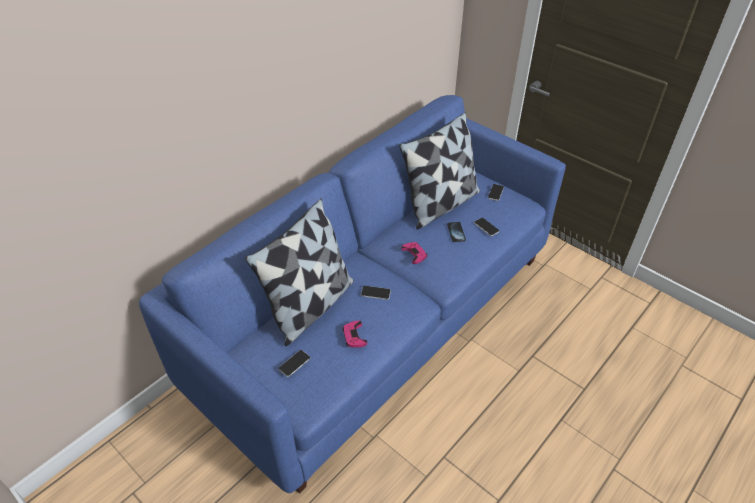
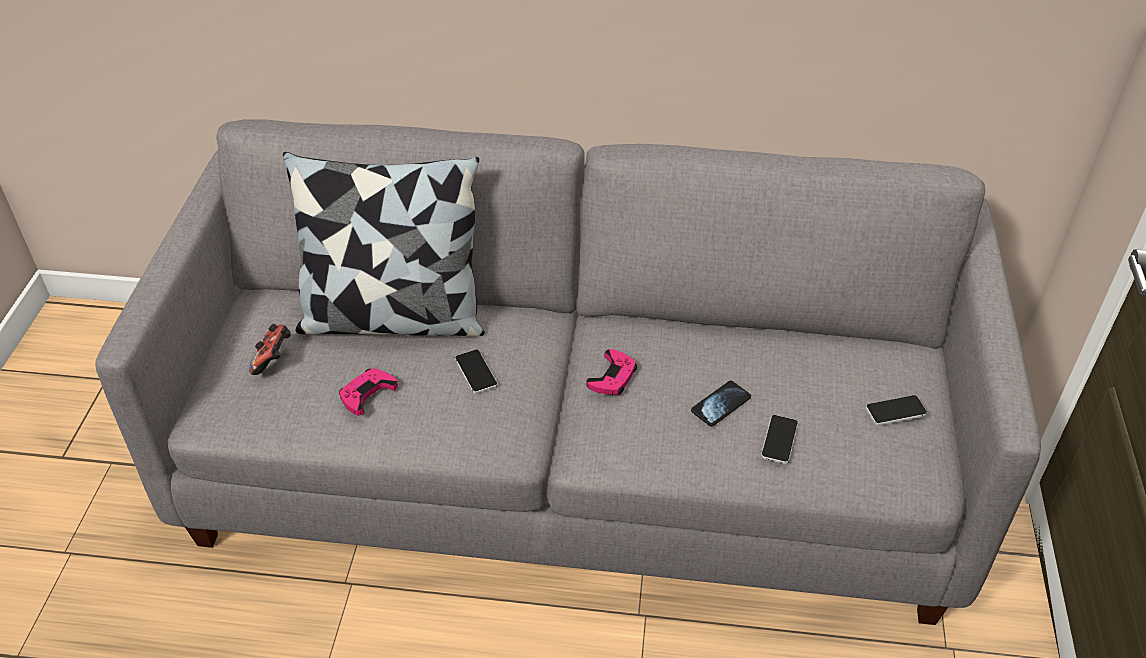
camera: 55 degrees right, 0 degrees up
(294, 363) = (274, 359): phone -> game controller
(377, 319) = (575, 462): blue sofa -> grey sofa
(440, 204) = (775, 351): pillow -> none

